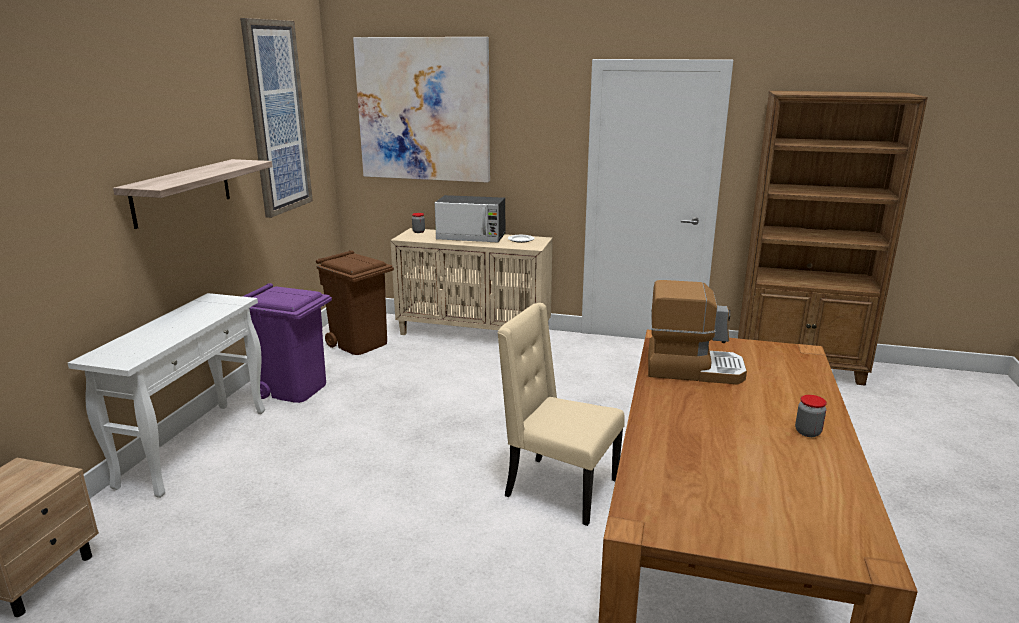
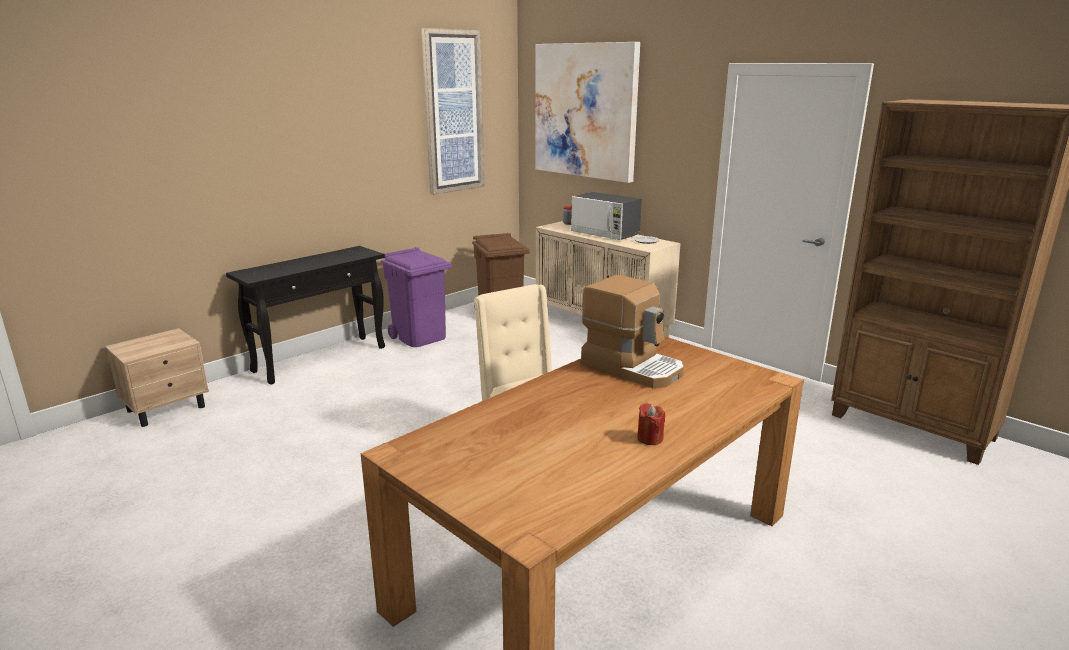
camera: 30 degrees right, 0 degrees up
(182, 192) = (344, 163): shelf -> none
(196, 446) = (321, 359): white console table -> black console table
(807, 432) = (650, 438): jar -> red candle

